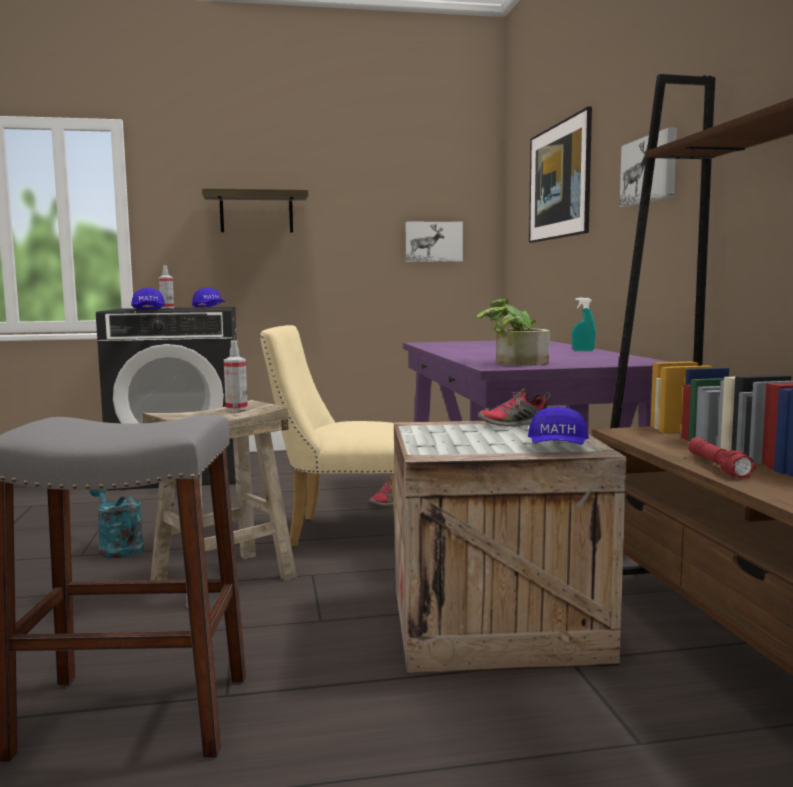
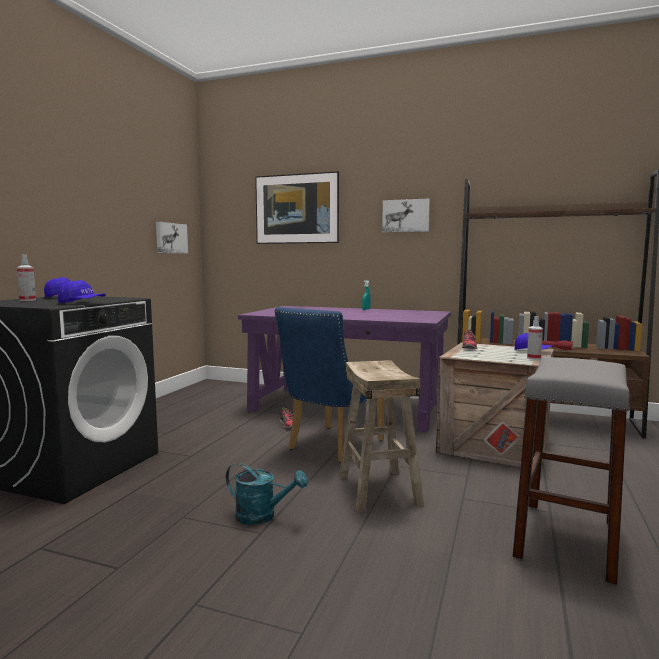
camera: 60 degrees left, 0 degrees up
(117, 548) = (262, 516): turquoise watering can -> turquoise watering can turned 150 degrees counterclockwise
(236, 408) = (375, 367): spray bottle -> spray bottle (534, 358)
(256, 213) = (58, 203): shelf -> none
(341, 533) = (330, 446): beige chair -> blue chair
(514, 363) = (409, 318): potted plant -> none

